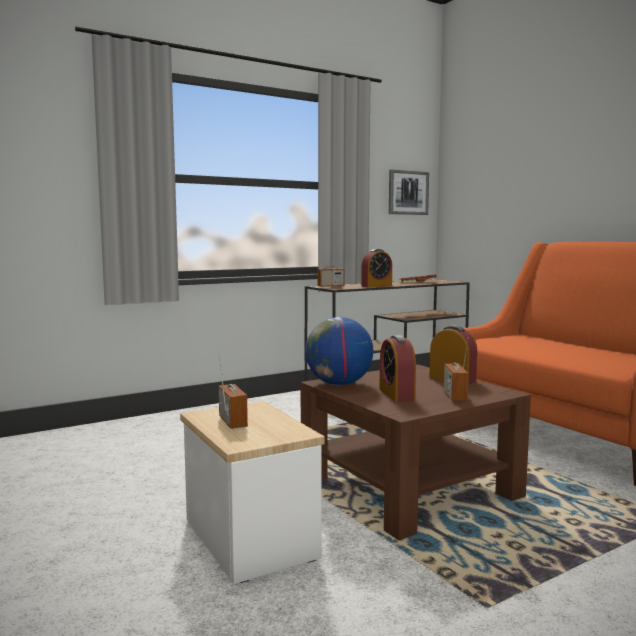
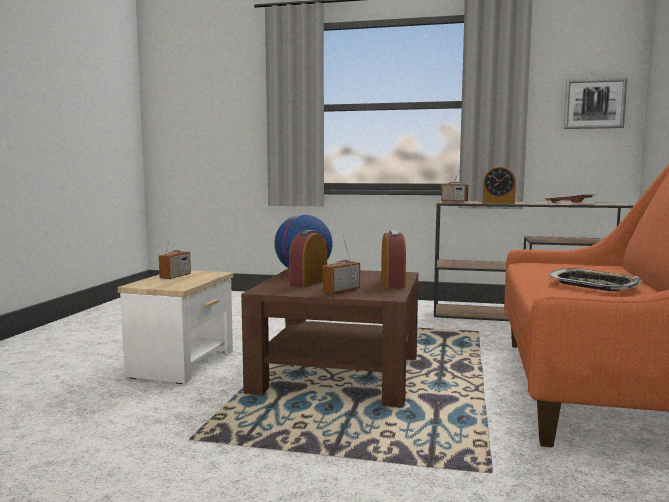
camera: 45 degrees right, 0 degrees up
(584, 353) = (593, 285): none -> tray

